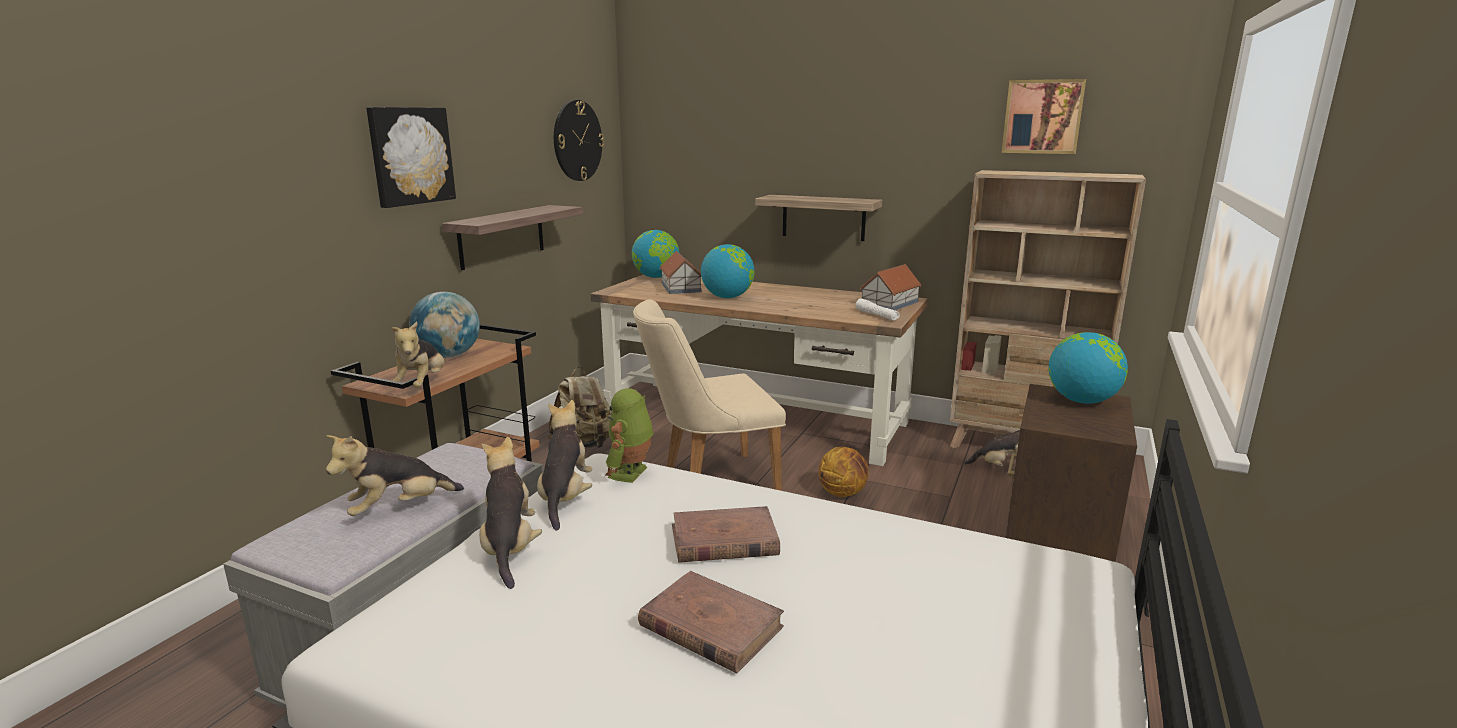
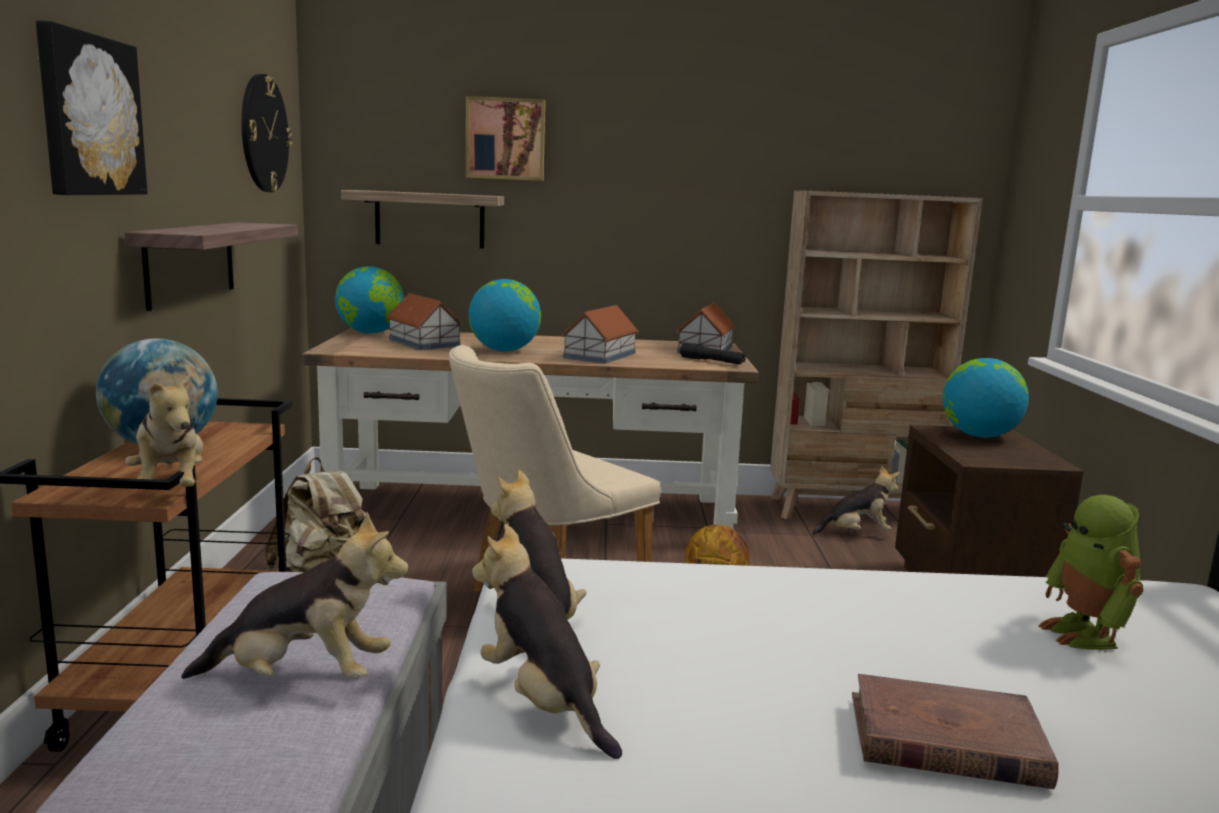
camera: 25 degrees left, 5 degrees down
(398, 508) = (302, 678): plush toy -> plush toy turned 120 degrees counterclockwise
(631, 473) = (591, 575): toy robot -> toy robot (1085, 635)
(724, 540) = (816, 635): brown book -> none
(792, 305) = (599, 355): none -> toy house
(823, 217) = (601, 248): shelf -> shelf (430, 219)
(876, 316) = (712, 361): white flashlight -> black flashlight
(1042, 117) = (856, 132): picture -> picture (505, 139)

